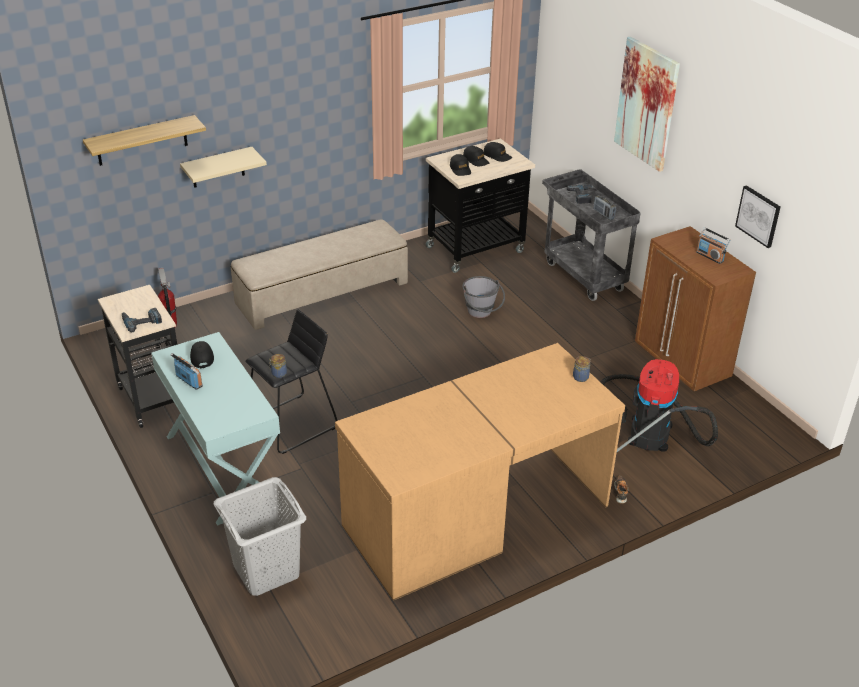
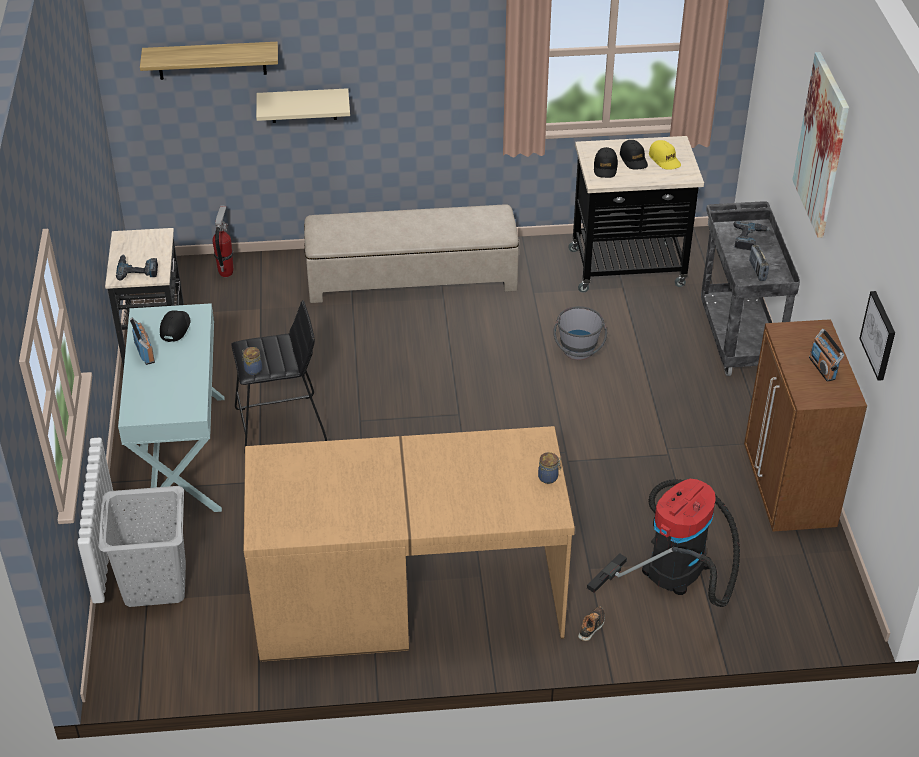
camera: 25 degrees right, 5 degrees up
(497, 156) = (664, 159): black cap -> yellow cap

